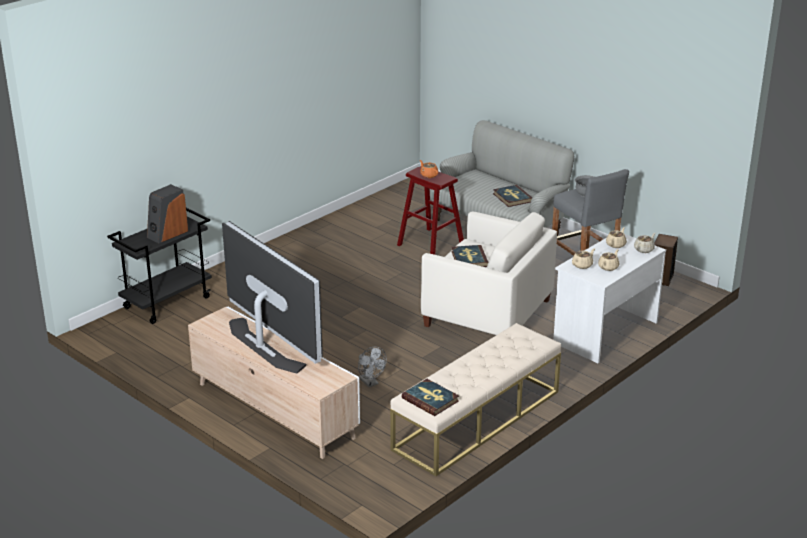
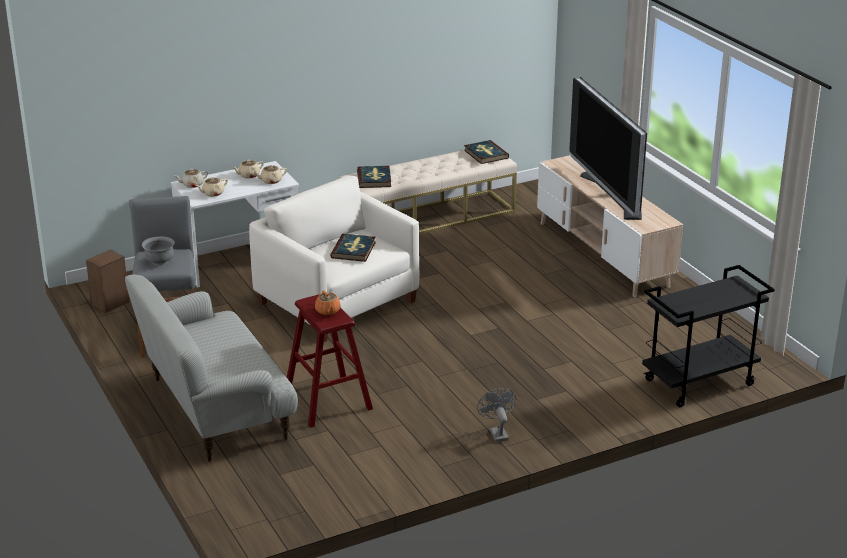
camera: 160 degrees left, 0 degrees up
(167, 234) = (699, 296): speaker -> none
(370, 383) = (503, 260): grey fan -> grey fan (497, 433)
(512, 198) = (213, 336): book -> book (374, 179)

